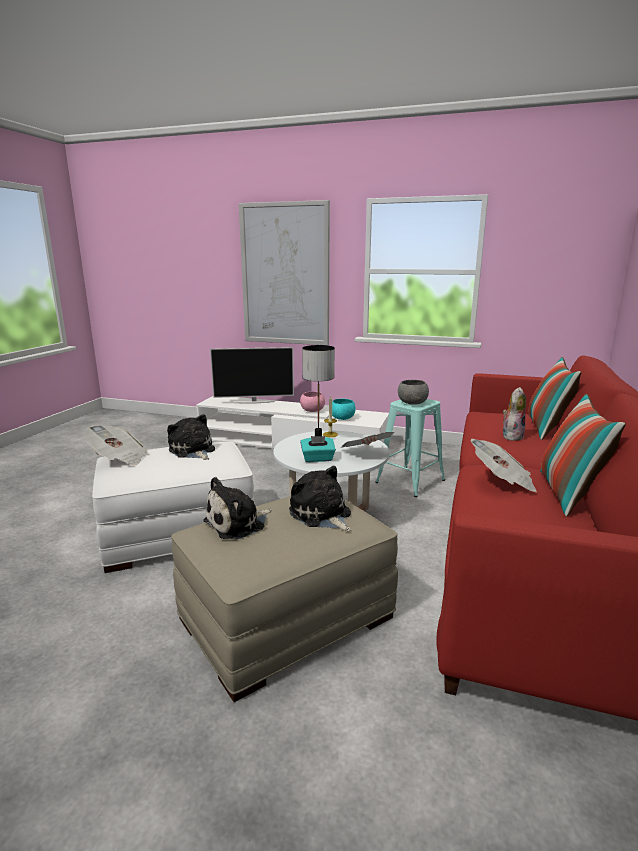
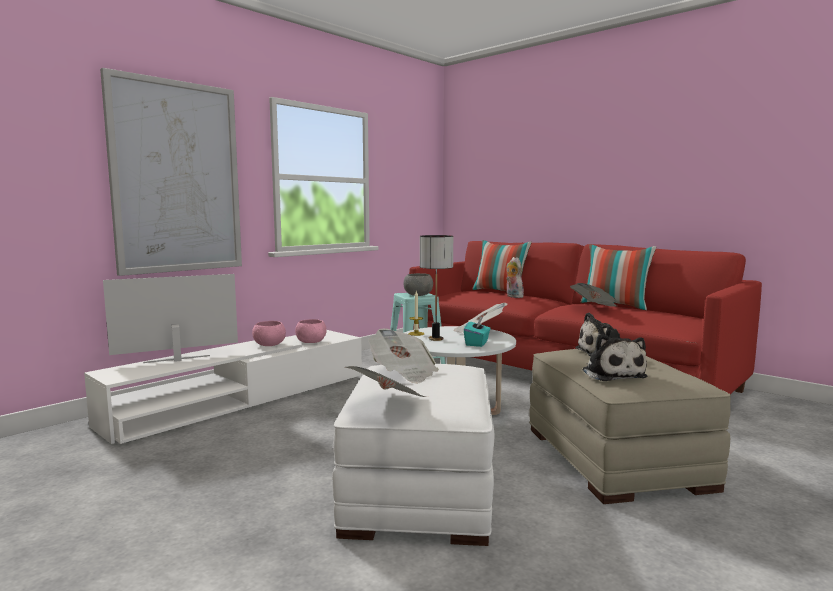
camera: 65 degrees left, 10 degrees down
(192, 451) = (403, 373): plush toy -> newspaper
(254, 402) = (177, 359): television -> television turned 135 degrees counterclockwise
(342, 418) = (311, 342): turquoise bowl -> pink bowl

